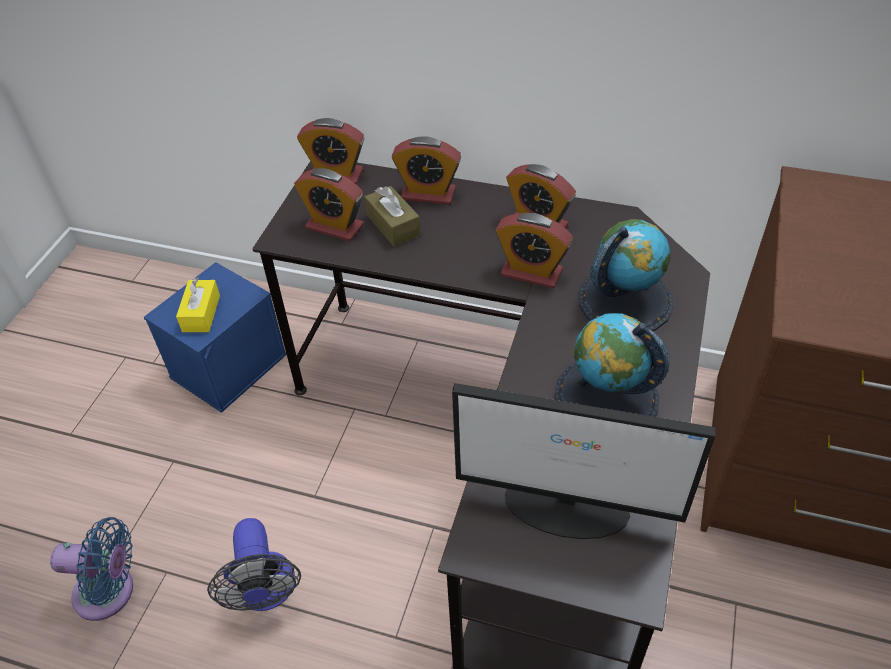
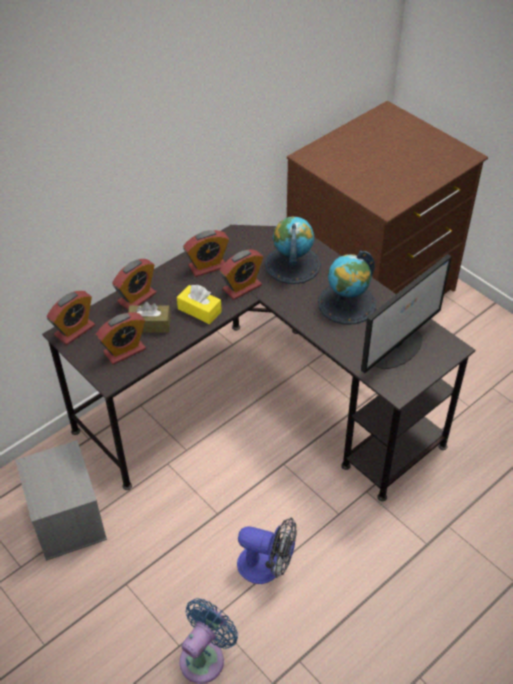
camera: 60 degrees left, 0 degrees up
(201, 313) = (61, 485): yellow tissue box -> yellow tissue box (199, 310)
(228, 364) = (66, 519): blue storage box -> grey storage box

